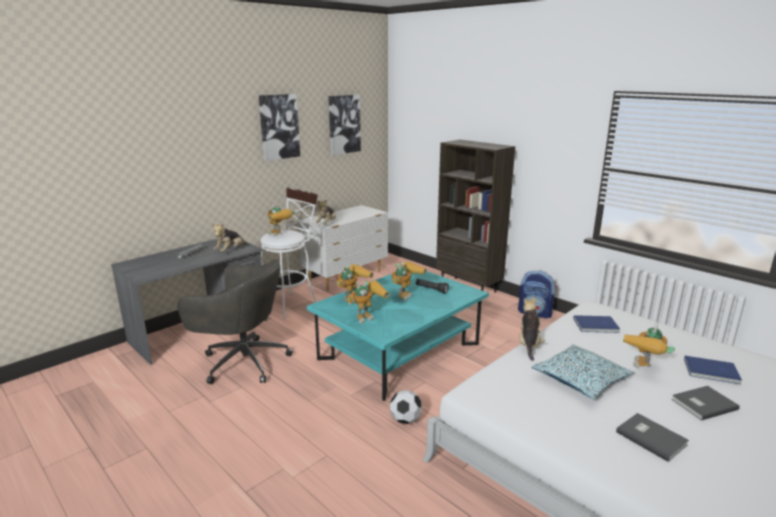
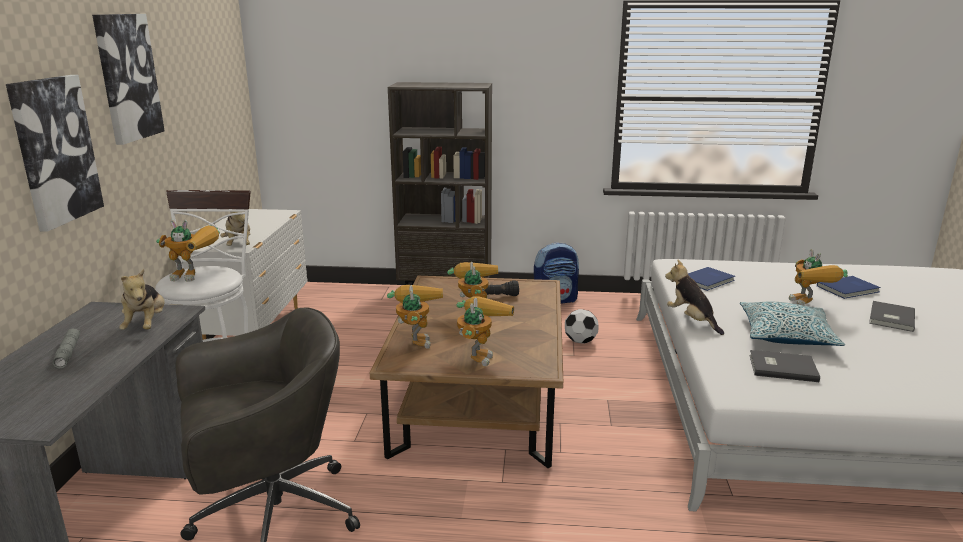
camera: 40 degrees left, 0 degrees up
(344, 124) = (203, 71): picture -> picture (55, 151)
(399, 351) = (478, 400): turquoise coffee table -> brown coffee table
(405, 420) = (606, 477): football -> football (580, 341)
(651, 437) = (913, 361): grey book -> grey book (781, 367)

